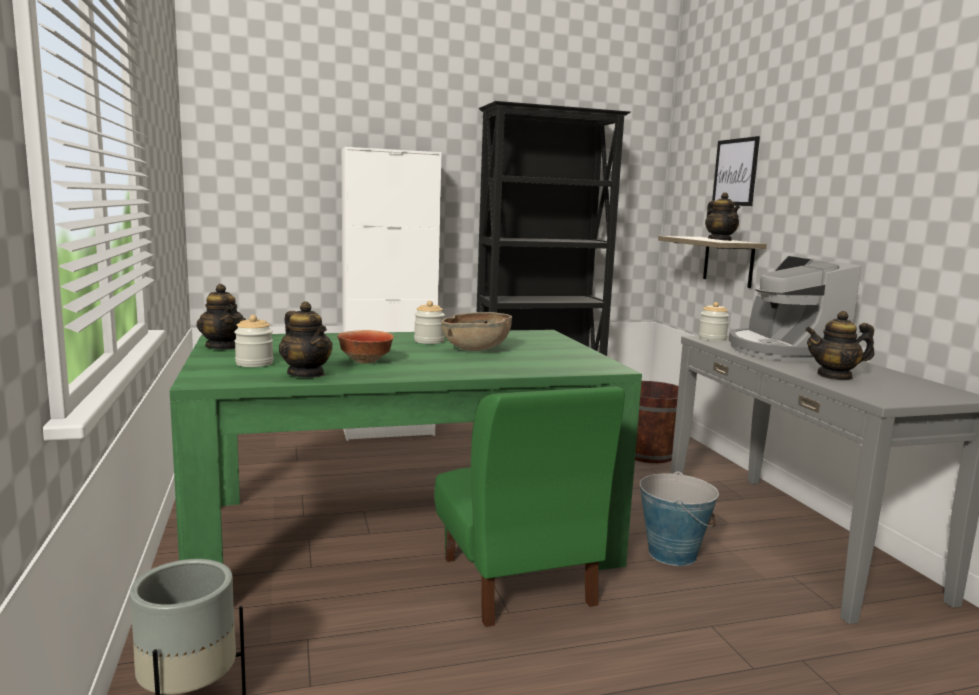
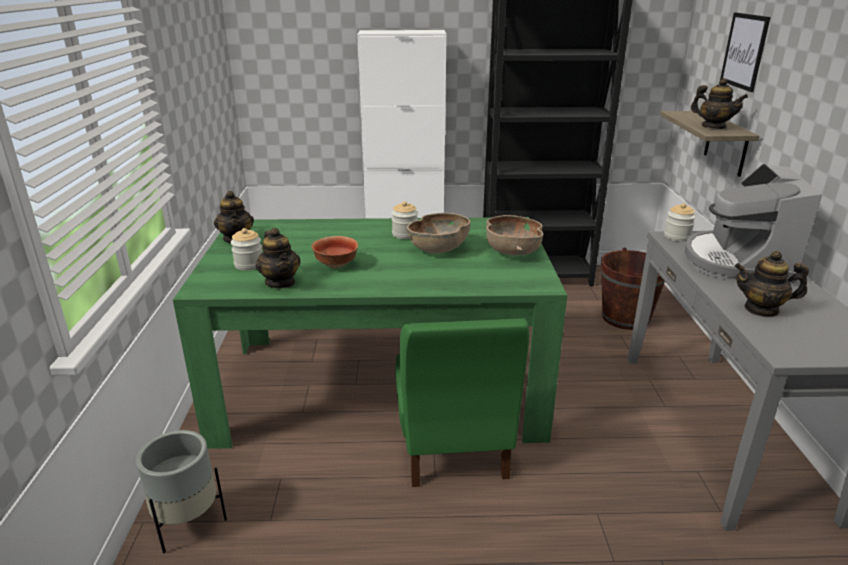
camera: 15 degrees right, 15 degrees up
(558, 350) = (512, 252): none -> brown bowl
(672, 553) = (597, 433): bucket -> none
(720, 240) = (713, 127): teapot -> teapot turned 45 degrees counterclockwise

